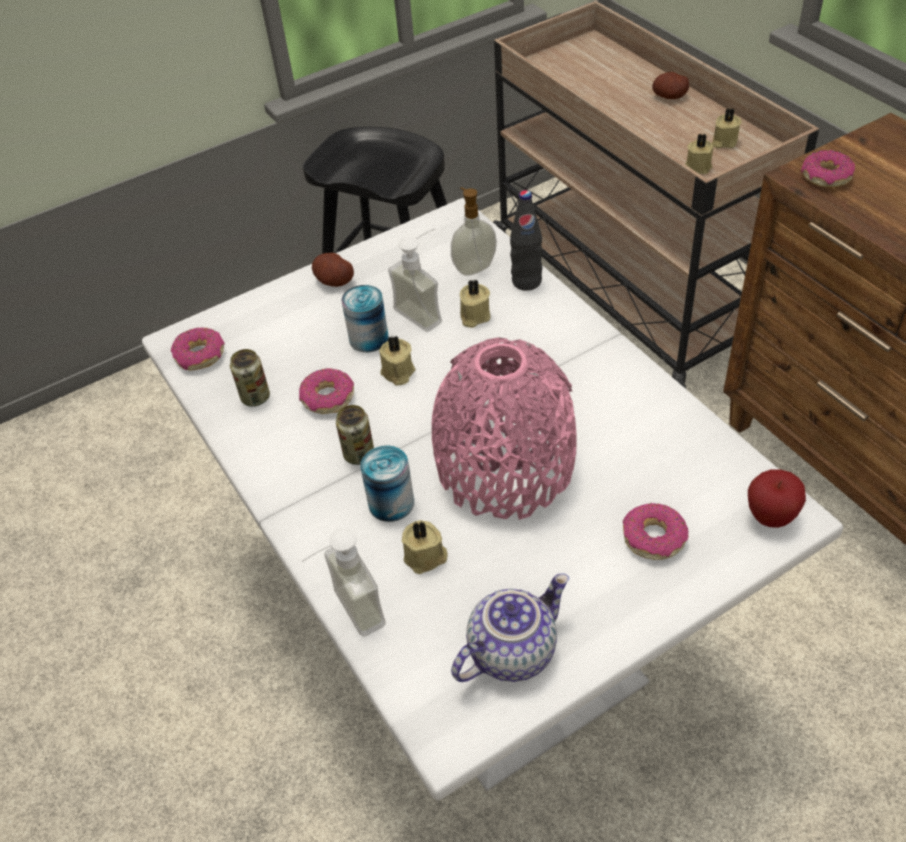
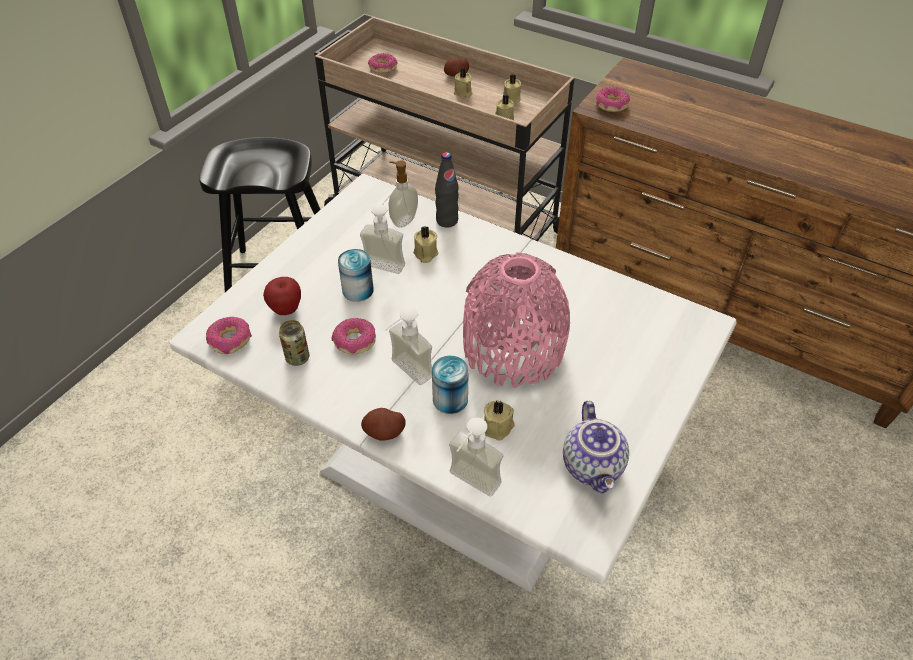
camera: 30 degrees left, 0 degrees up
(334, 281) = (303, 256): potato -> potato (384, 432)
(359, 454) = (404, 374): can -> soap dispenser
(397, 373) = (396, 308): beige candle -> beige candle (463, 92)
(511, 650) = (594, 466): teapot -> teapot turned 150 degrees clockwise
(653, 538) = (635, 363): donut -> donut (383, 68)
(770, 517) = (694, 327): apple -> apple (286, 310)

